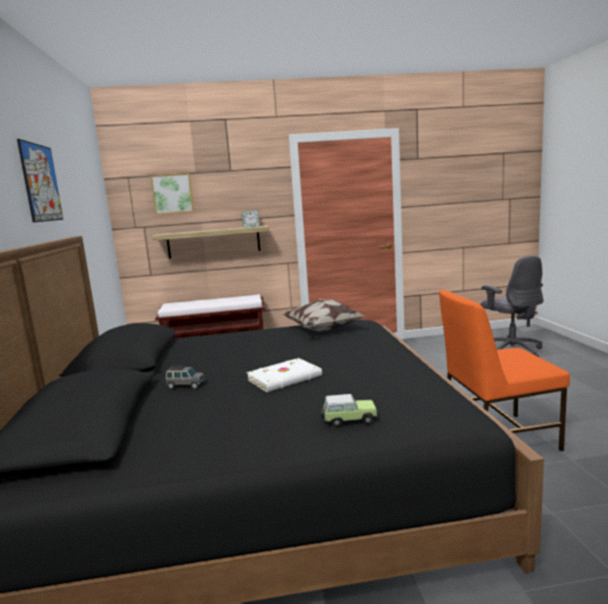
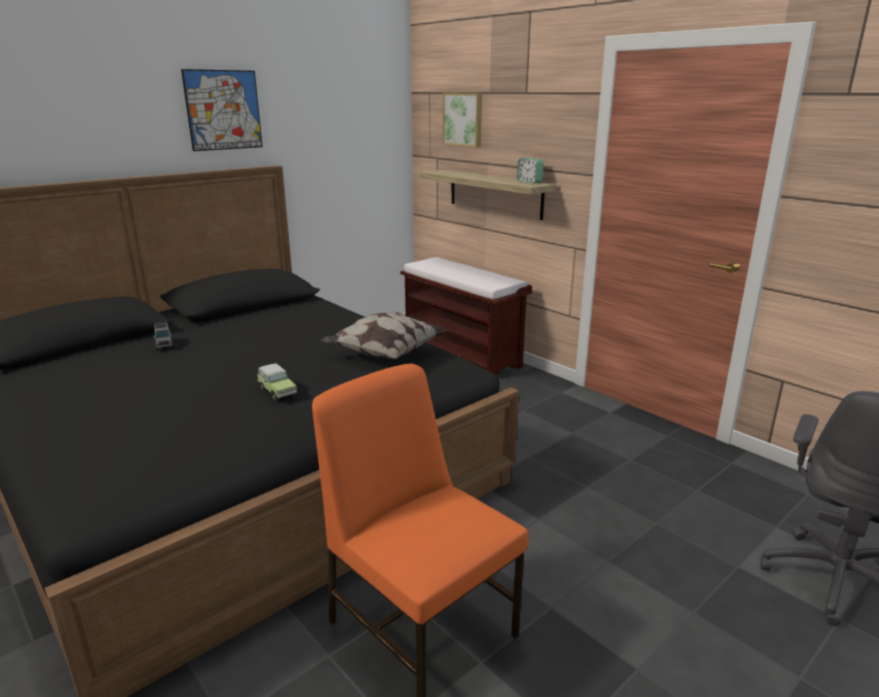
camera: 55 degrees right, 10 degrees up
(285, 378) = (192, 379): white book -> none
(348, 420) = (75, 437): toy car -> toy car (277, 391)

